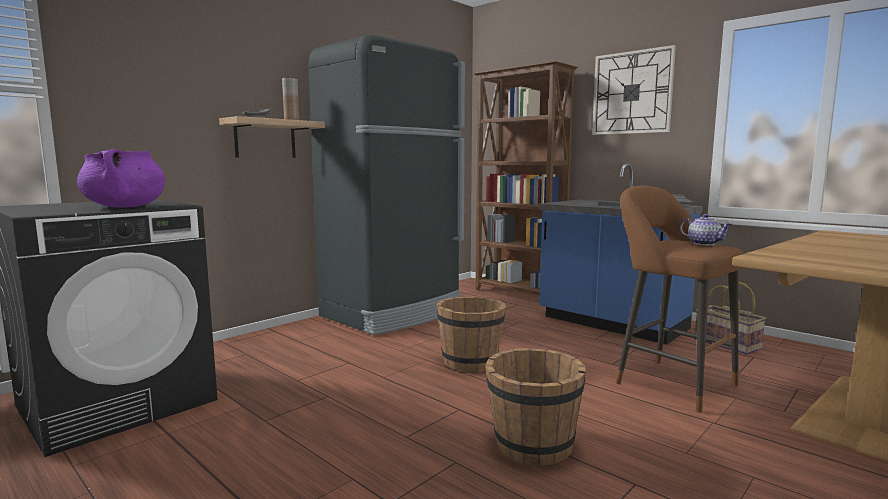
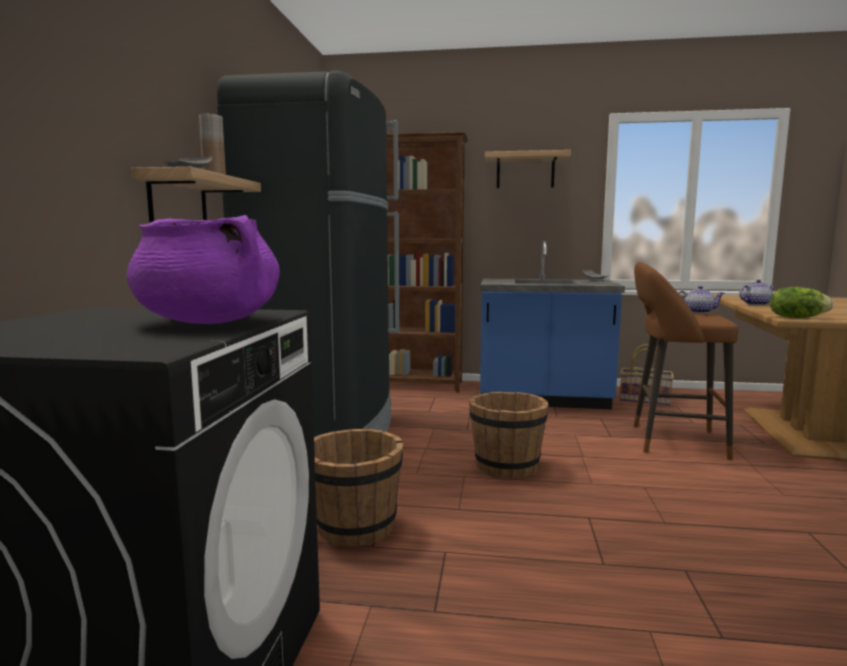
camera: 35 degrees left, 0 degrees up
(532, 445) = (700, 528): brown bucket -> brown bucket (355, 527)
(632, 93) = (525, 171): wall clock -> shelf
(770, 257) = (796, 317): none -> lettuce
(811, 242) = (755, 304): none -> teapot

